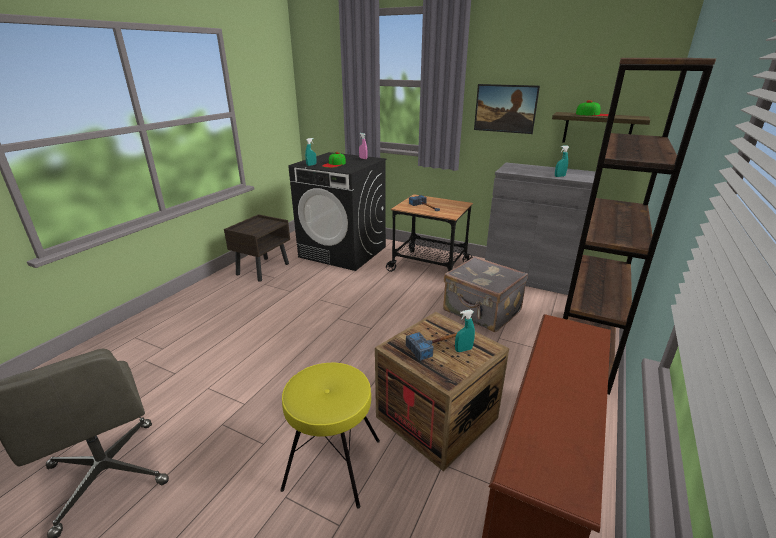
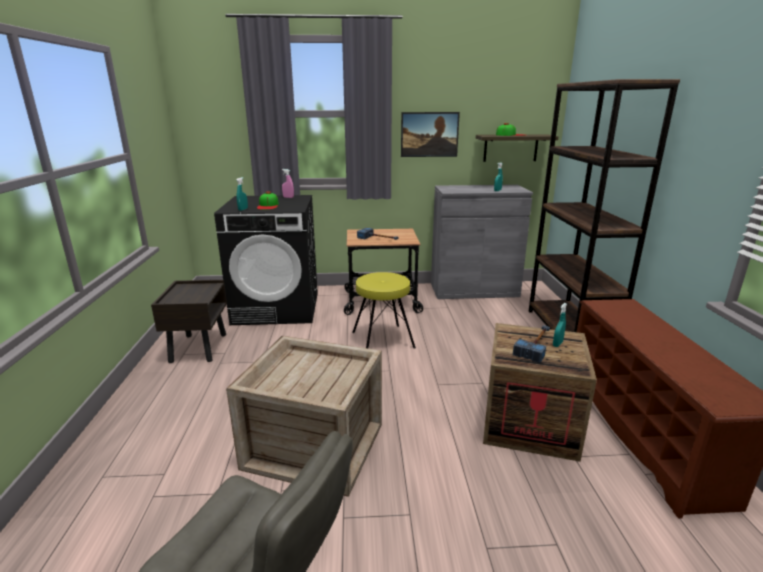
camera: 30 degrees left, 5 degrees down
(258, 367) = (315, 447): none -> crate
(333, 463) = (493, 498): yellow stool -> yellow stool (383, 339)
(481, 312) = (468, 328): grey suitcase -> none

